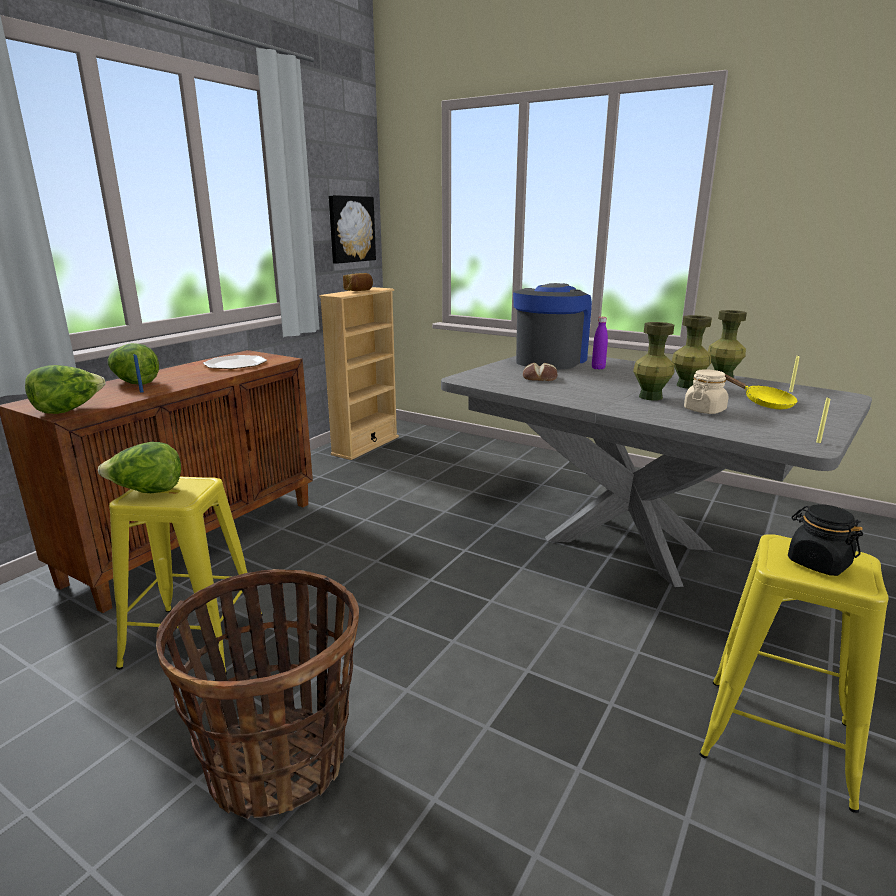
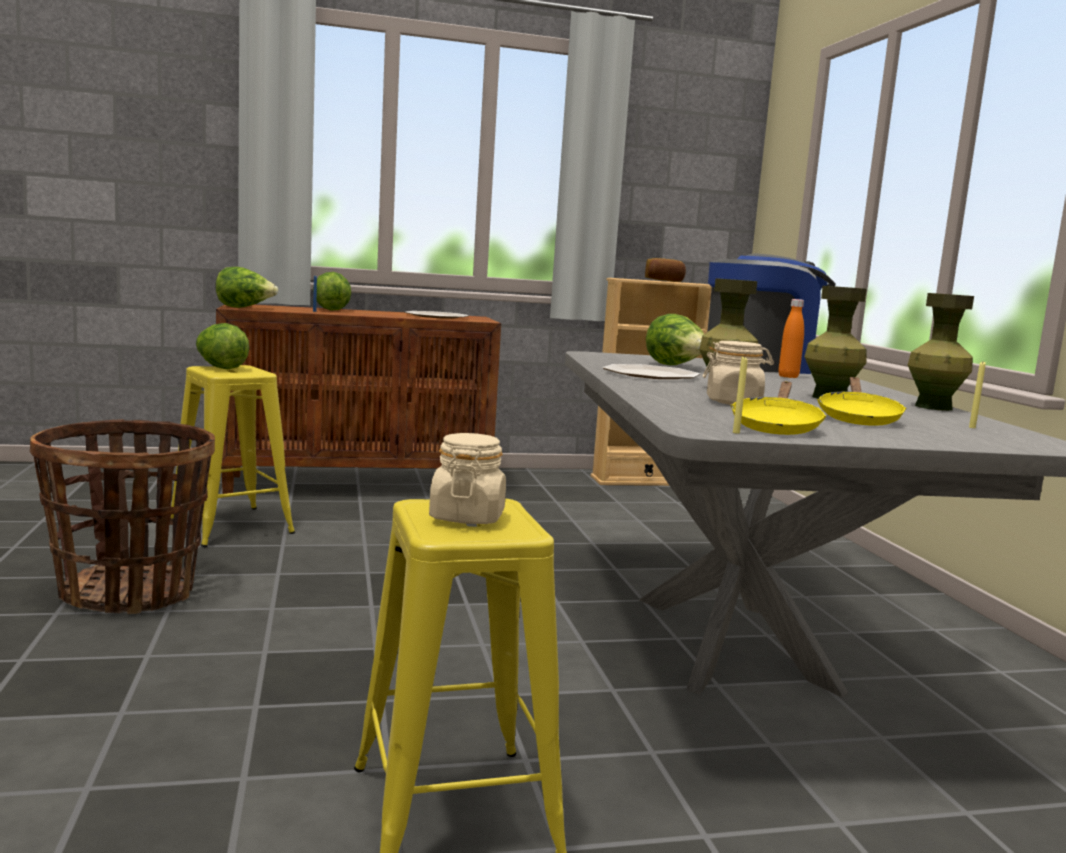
camera: 45 degrees right, 10 degrees down
(350, 229) = (697, 213): picture -> none
(540, 377) = (675, 366): bread -> lettuce
(578, 394) = (651, 374): none -> plate
(598, 368) = (788, 376): purple bottle -> orange bottle
(795, 427) = (776, 426): none -> yellow frying pan
(818, 563) = (467, 517): black jar -> beige jar

